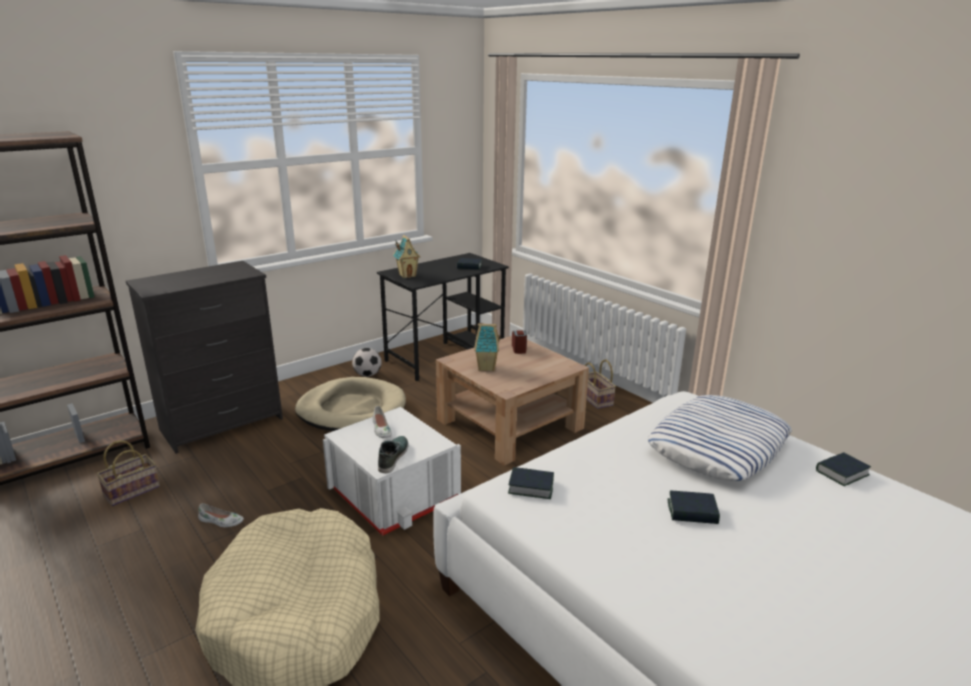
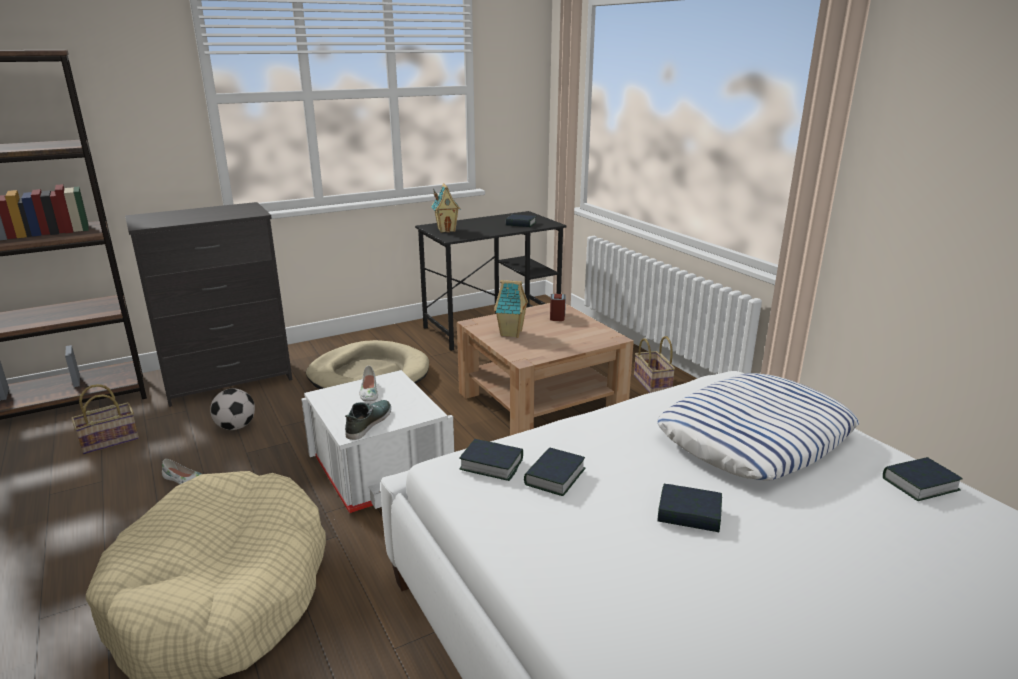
camera: 10 degrees right, 0 degrees up
(367, 375) = (400, 341): football -> football (236, 427)
(583, 492) = (554, 477): none -> book

